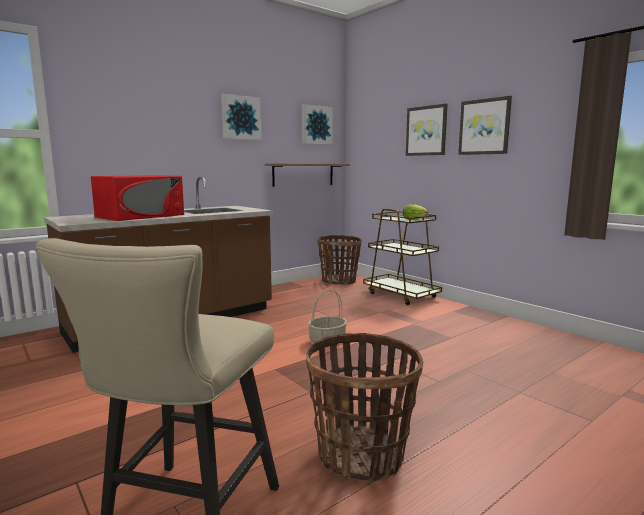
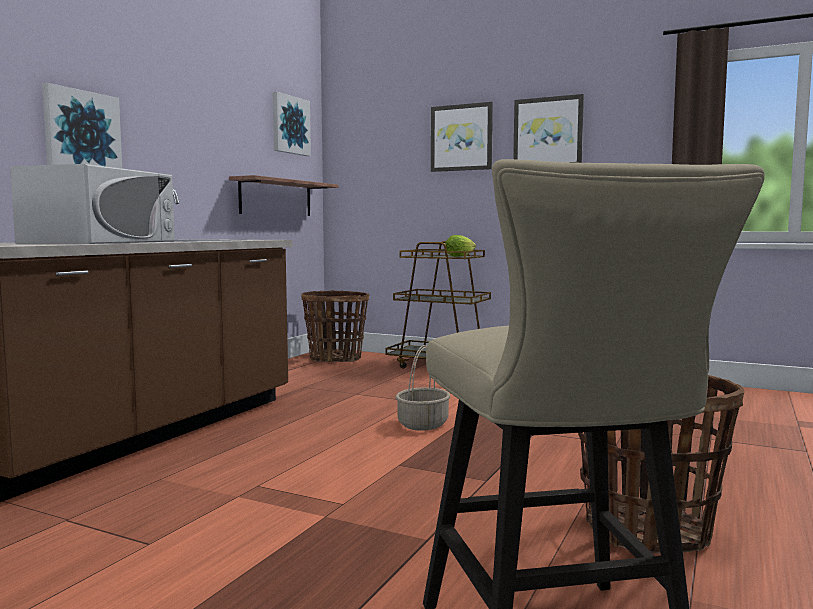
camera: 25 degrees left, 5 degrees down
(141, 216) = (101, 242): red microwave -> white microwave
(241, 117) = (197, 100): picture -> picture (82, 132)

